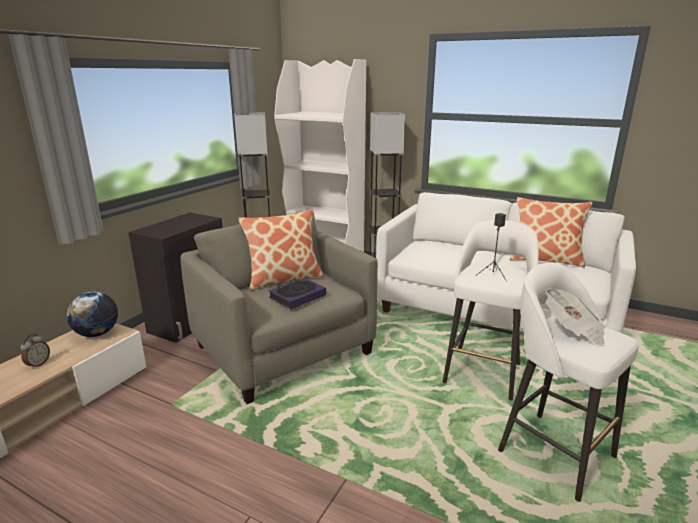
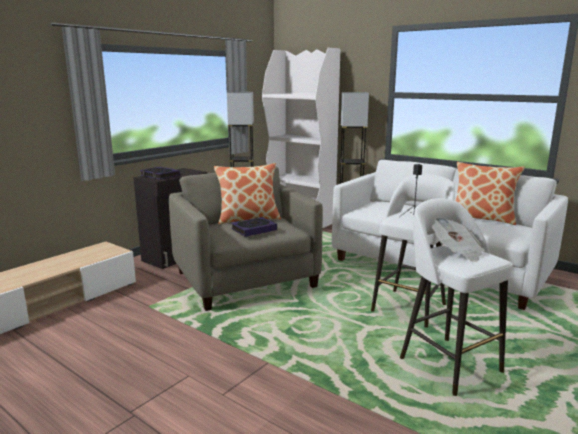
camera: 10 degrees right, 5 degrees down
(38, 364) = (57, 264): alarm clock -> none
(97, 334) = (101, 250): globe -> none
(163, 228) = (160, 176): none -> book

